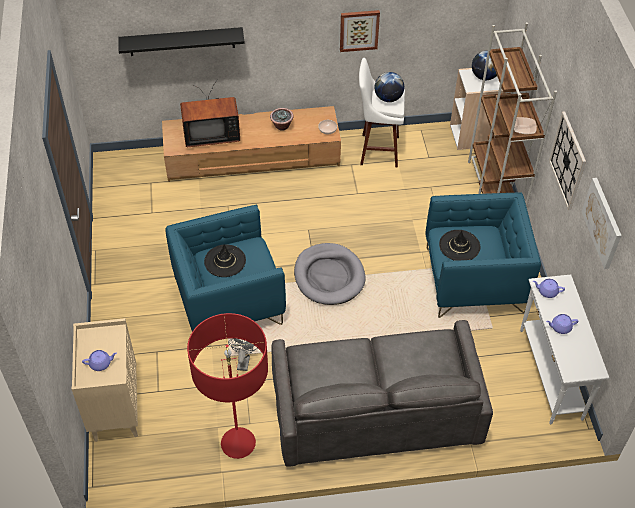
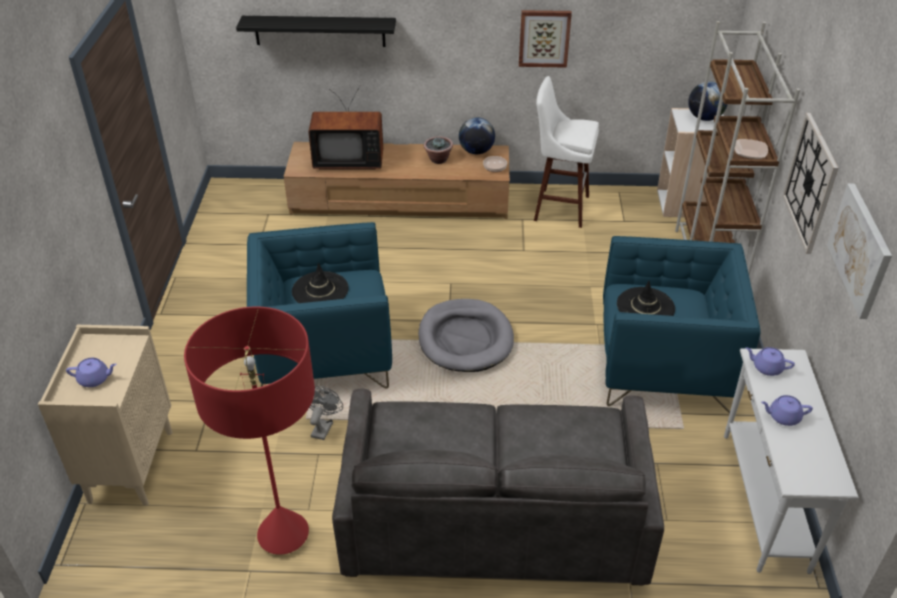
camera: 10 degrees right, 10 degrees down
(388, 98) = (575, 130): globe -> globe (476, 151)

